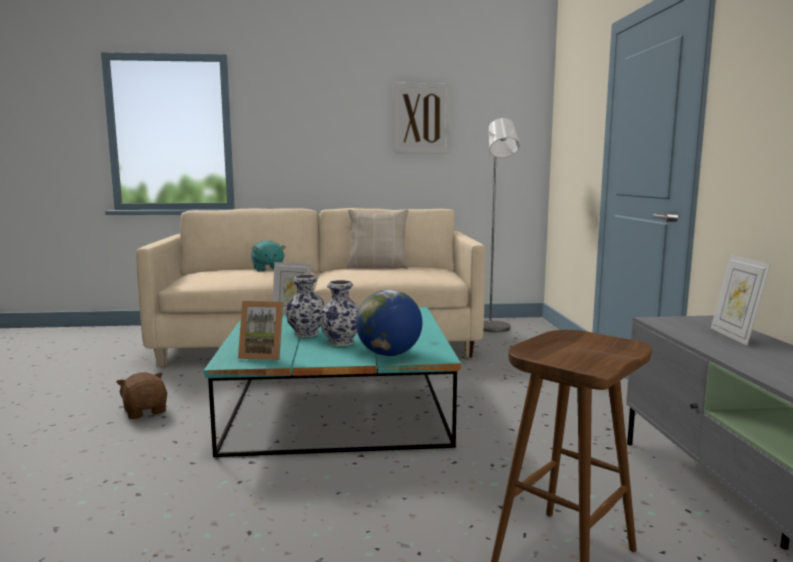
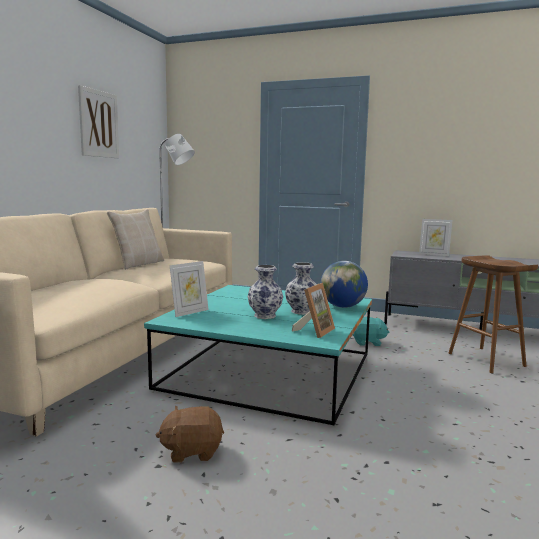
camera: 65 degrees left, 0 degrees up
(267, 269) = (74, 284): turquoise plush toy -> turquoise plush toy (367, 342)

